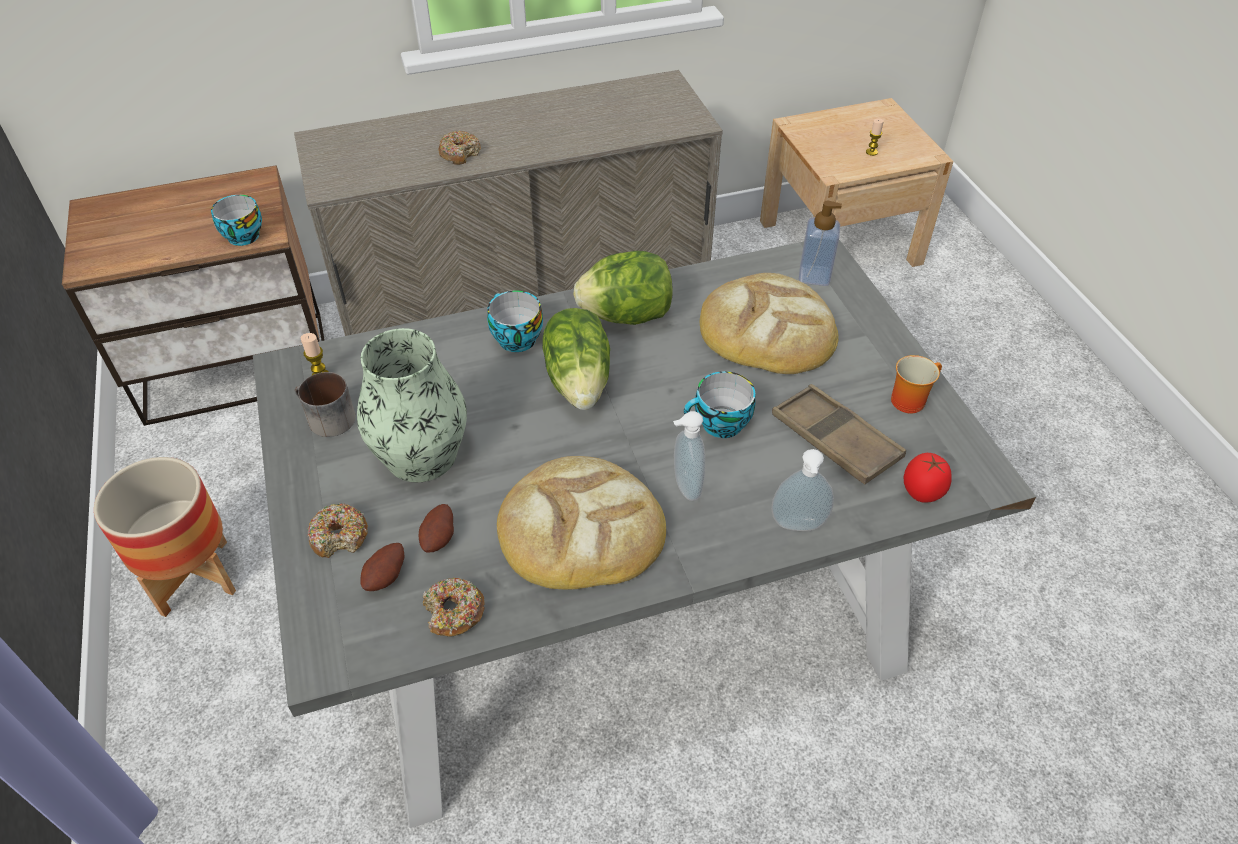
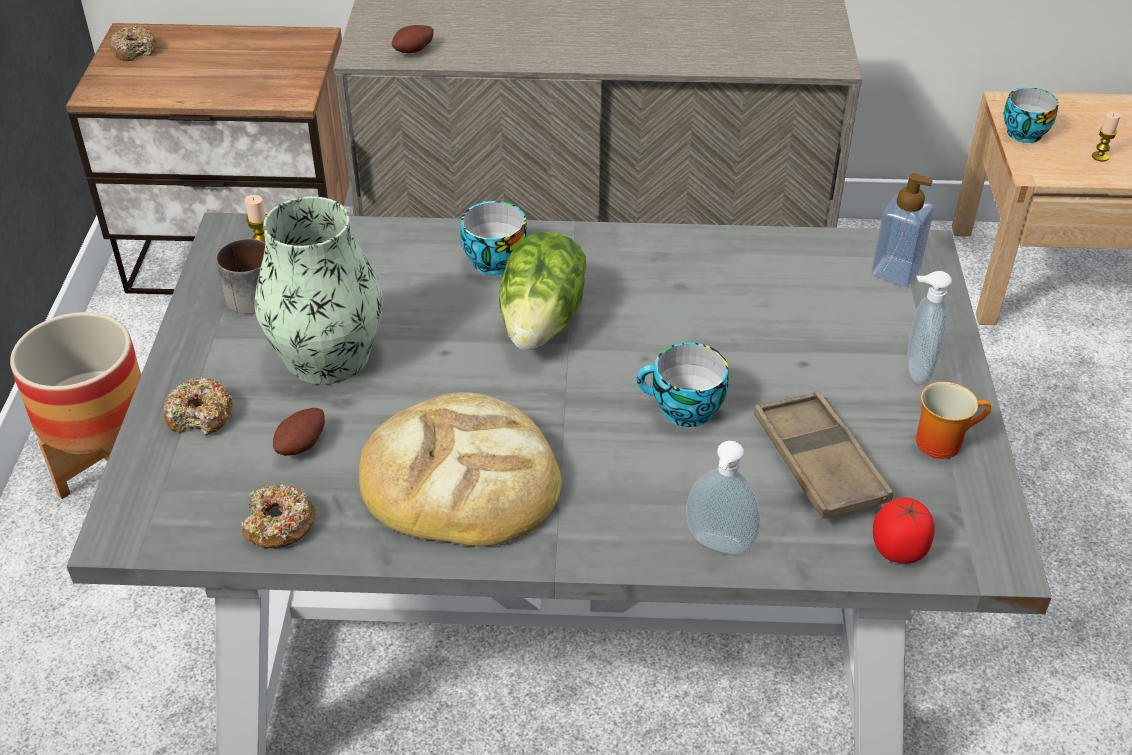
camera: 20 degrees right, 5 degrees down
(242, 235) = (268, 94): cup -> cup (1022, 132)
(387, 577) = (228, 469): potato -> potato (414, 51)
(460, 153) = (528, 46): donut -> donut (134, 50)
(626, 315) = (636, 264): lettuce -> none
(684, 487) = (604, 467): soap dispenser -> soap dispenser (915, 370)
(767, 330) = (800, 320): bread -> none

